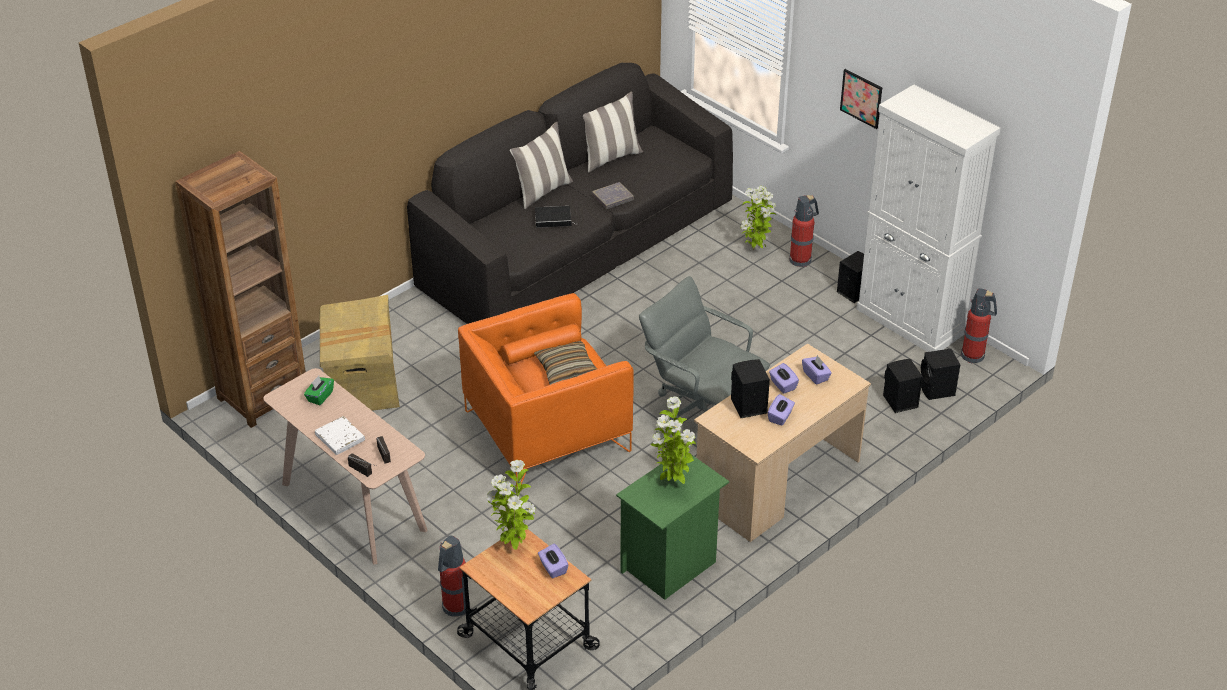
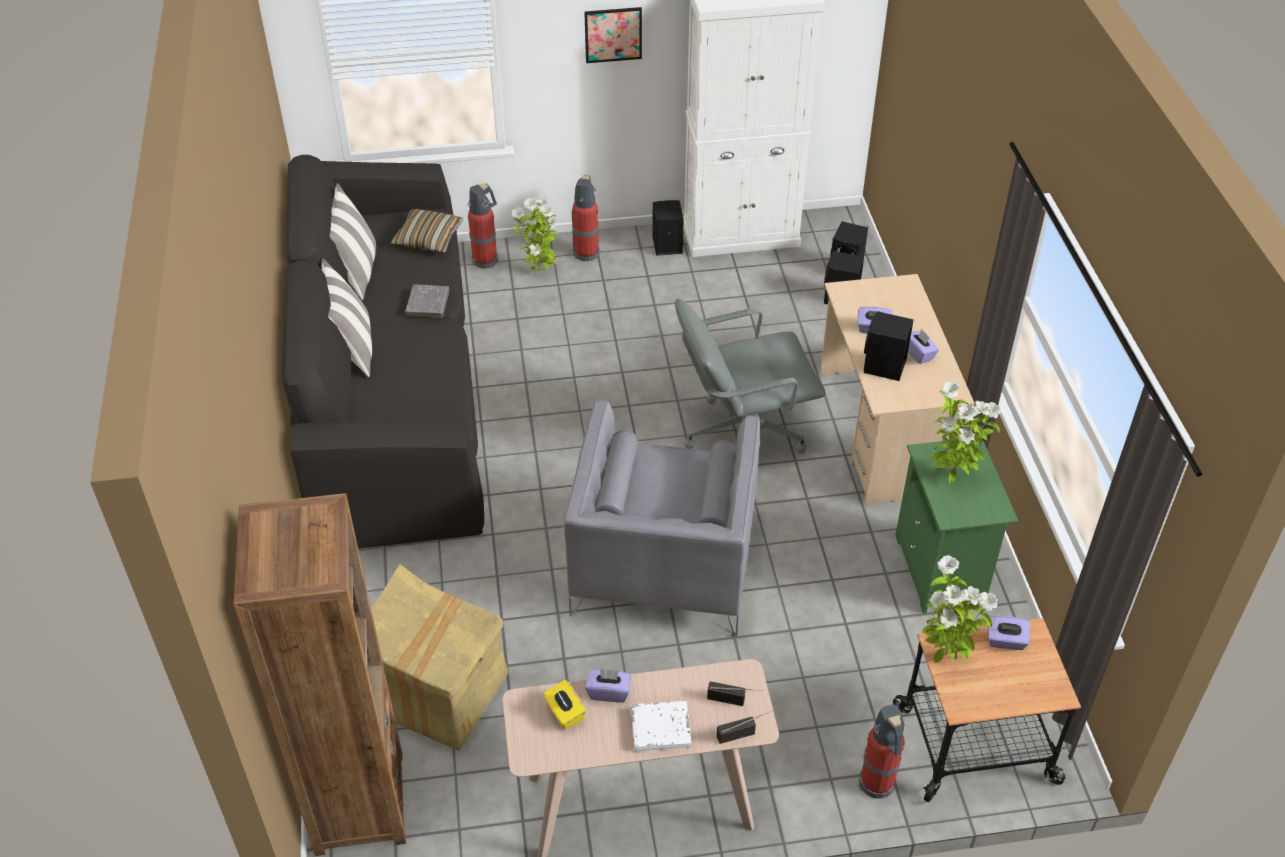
camera: 55 degrees left, 5 degrees up
(320, 396) = (564, 713): green tissue box -> yellow tissue box
(546, 432) = (664, 564): orange armchair -> grey armchair
(554, 219) = (412, 363): book -> none
(566, 369) = (671, 478): pillow -> pillow (428, 238)
(816, 376) = (878, 301): purple tissue box -> purple tissue box (609, 692)
(974, 355) = (821, 224): fire extinguisher -> fire extinguisher (486, 260)

